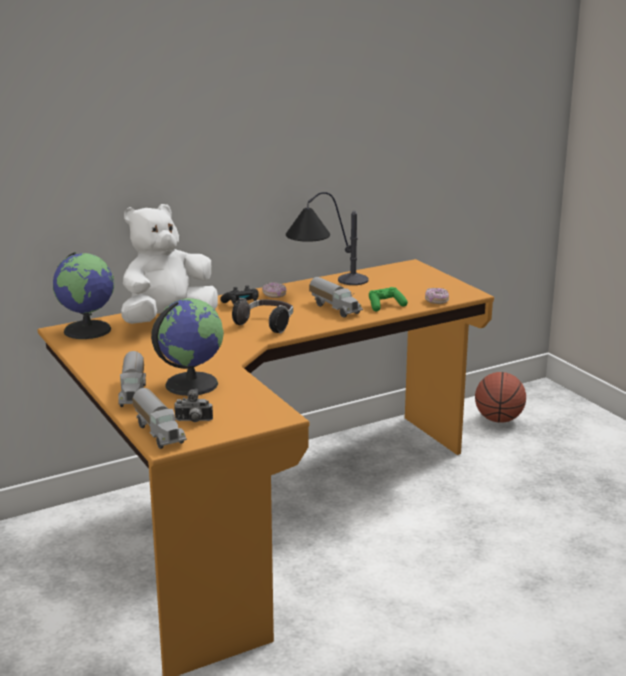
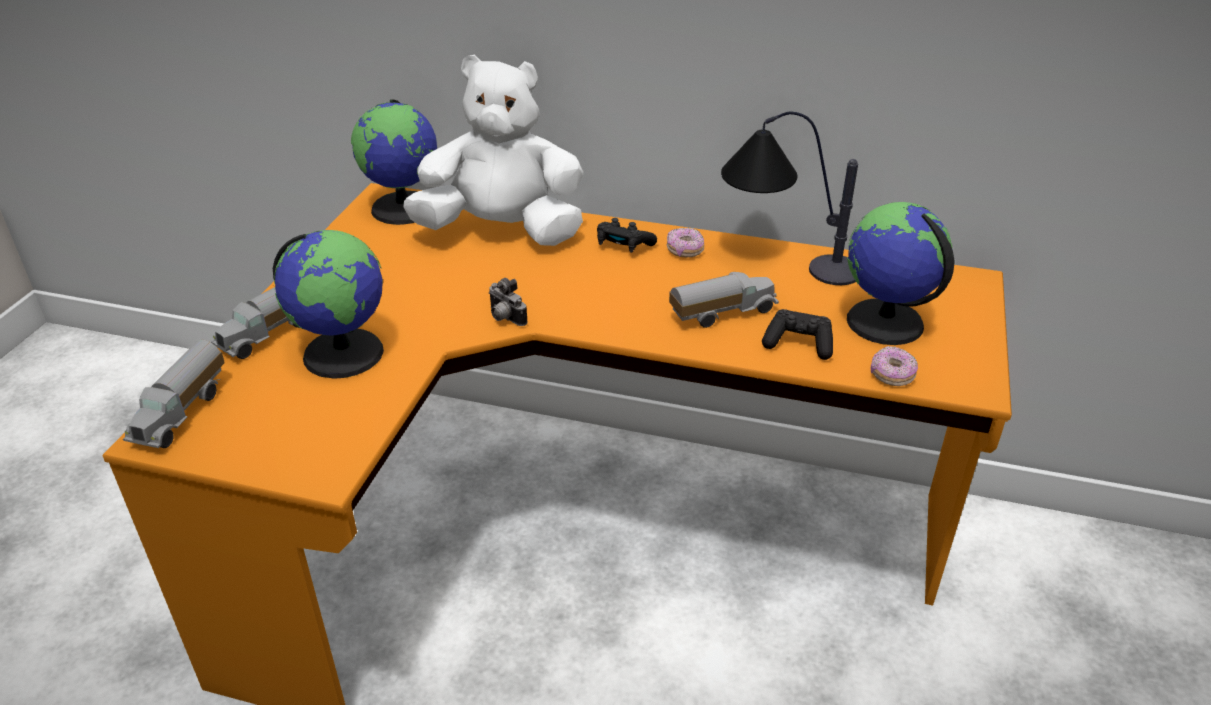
camera: 45 degrees right, 15 degrees up
(193, 421) = (238, 418): camera -> camera (504, 318)
(266, 325) = (588, 298): headphones -> none
(335, 308) = (722, 313): toy truck -> toy truck turned 120 degrees counterclockwise
(385, 306) = (798, 344): green game controller -> black game controller
(404, 288) = (884, 323): none -> globe
(498, 419) = (1071, 581): basketball -> none

